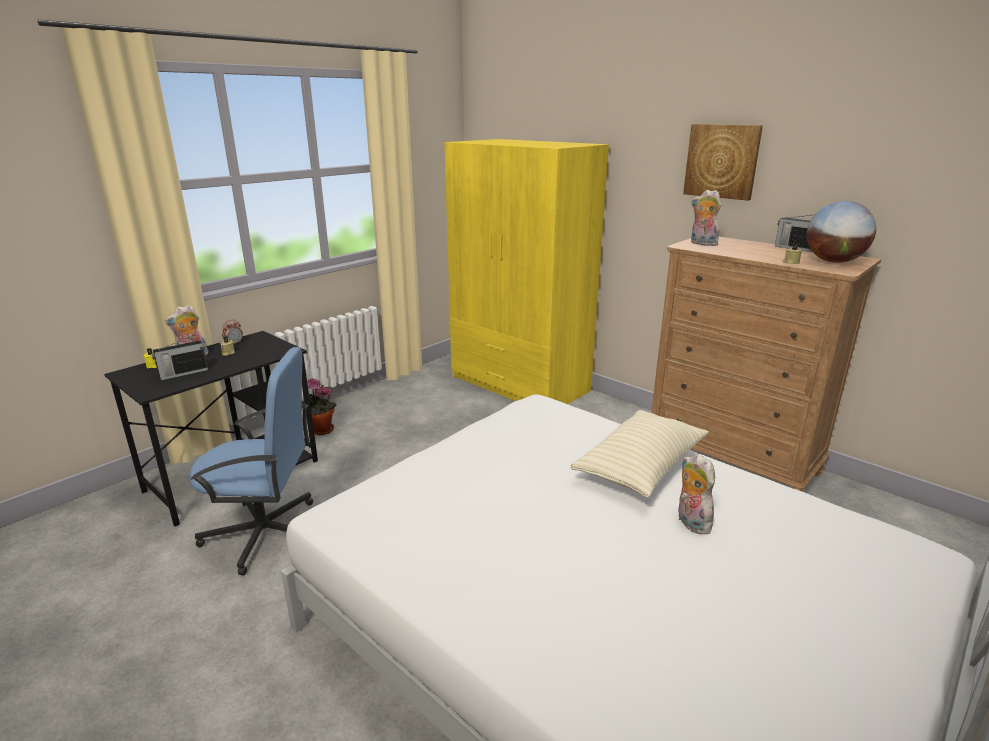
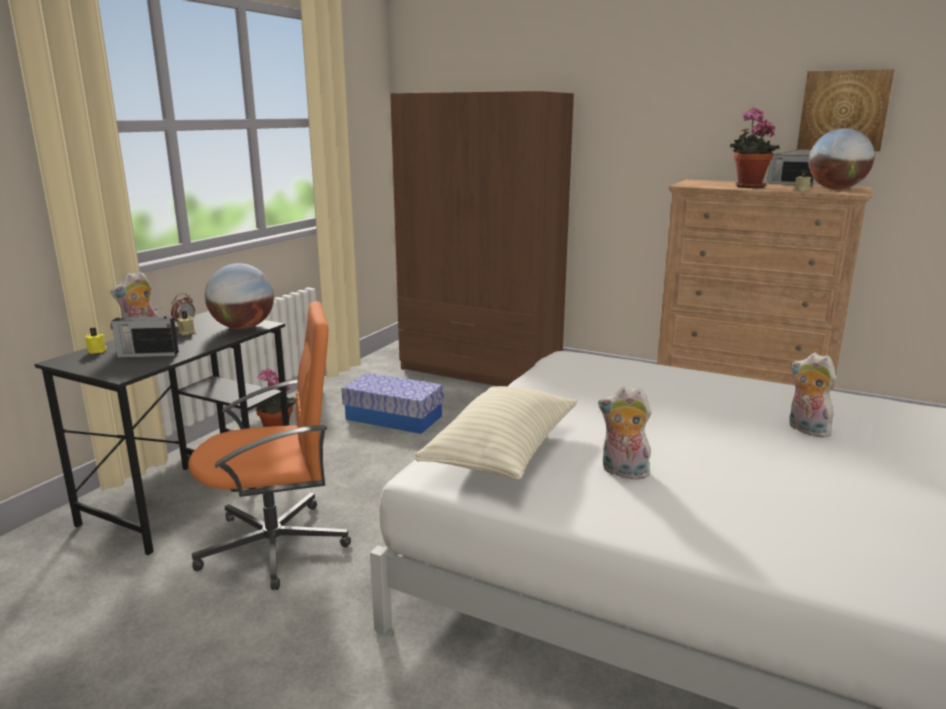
camera: 15 degrees left, 5 degrees down
(183, 373) = (147, 354): radio -> radio turned 45 degrees clockwise
(265, 533) = (276, 544): blue office chair -> orange office chair
(272, 352) = (243, 327): none -> globe
(420, 425) = (394, 417): none -> storage box
(519, 384) = (481, 369): yellow wardrobe -> brown wardrobe
(640, 467) = (721, 394): beige pillow -> beige pillow (502, 452)
(702, 244) = (699, 184): plush toy -> plush toy (623, 472)
(722, 161) = (701, 103): picture -> picture (843, 110)
(744, 252) = (747, 187): none -> potted plant

